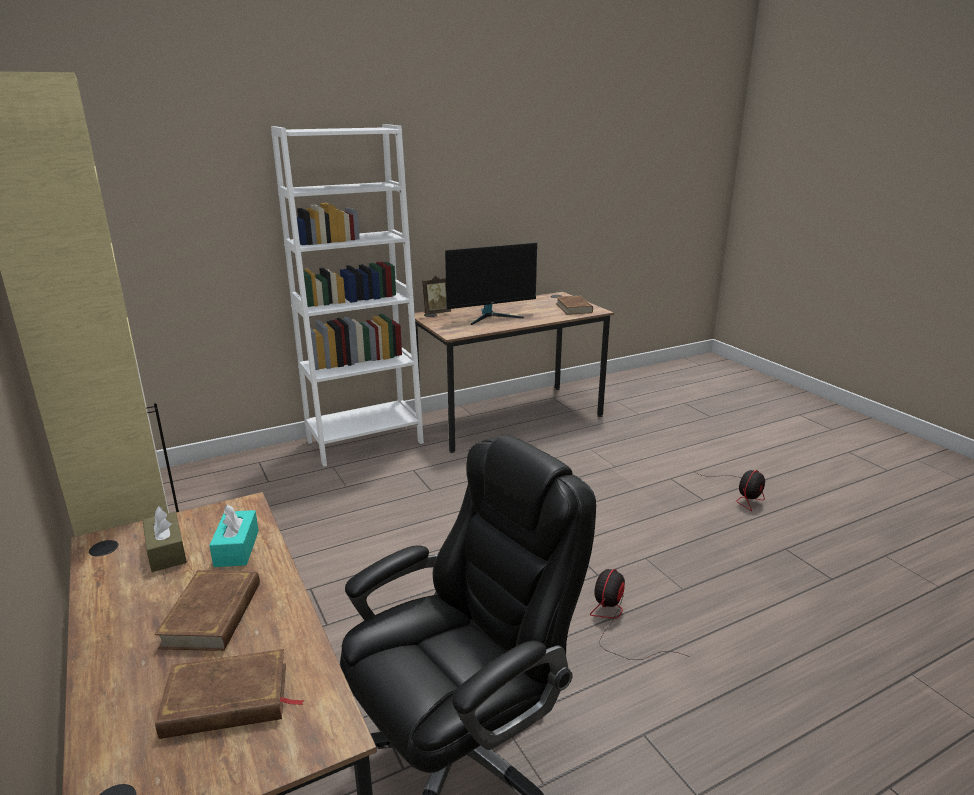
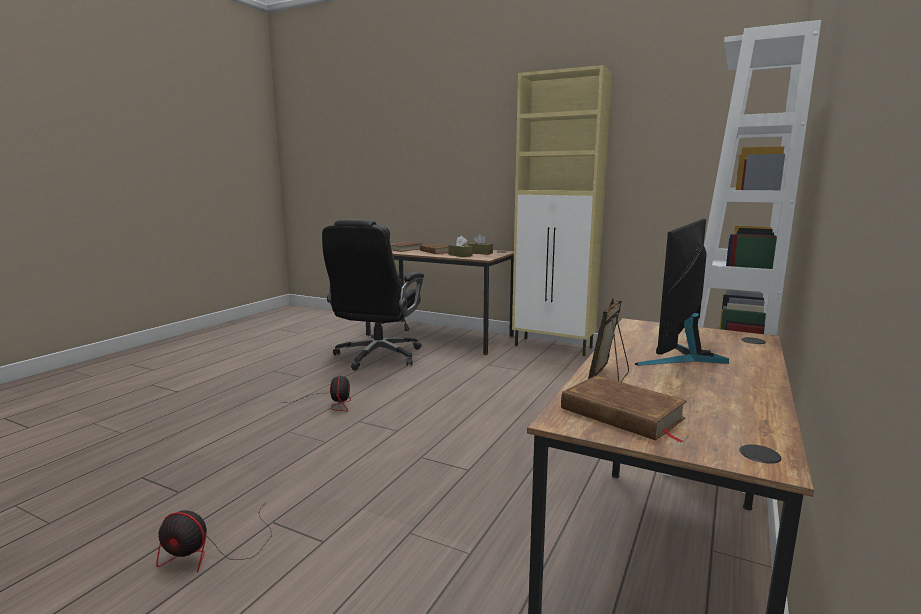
camera: 145 degrees right, 10 degrees down
(237, 548) = (460, 255): turquoise tissue box -> brown tissue box
(436, 313) = (754, 342): picture frame -> picture frame (609, 376)
(742, 494) = (212, 551): fan -> fan turned 90 degrees counterclockwise

